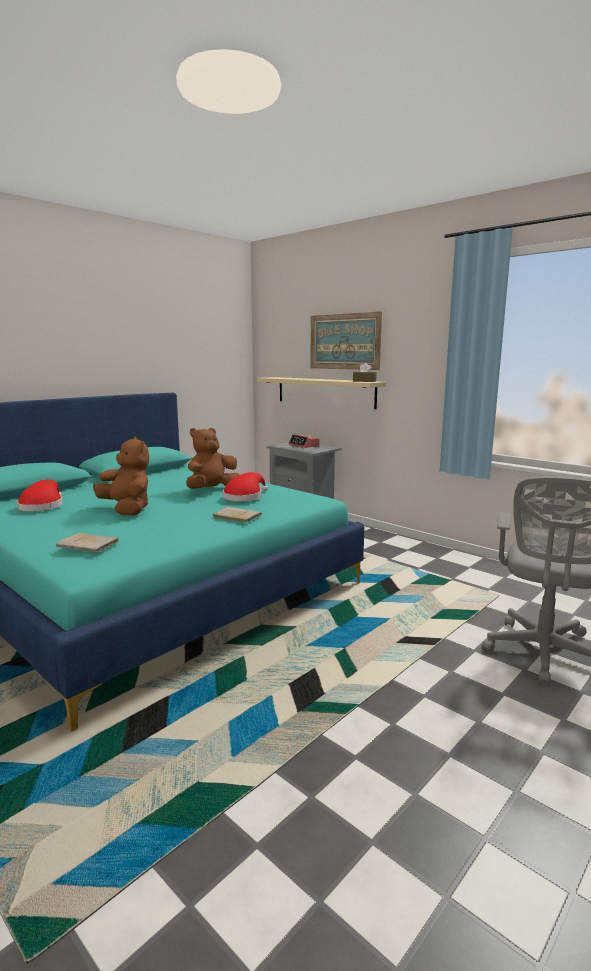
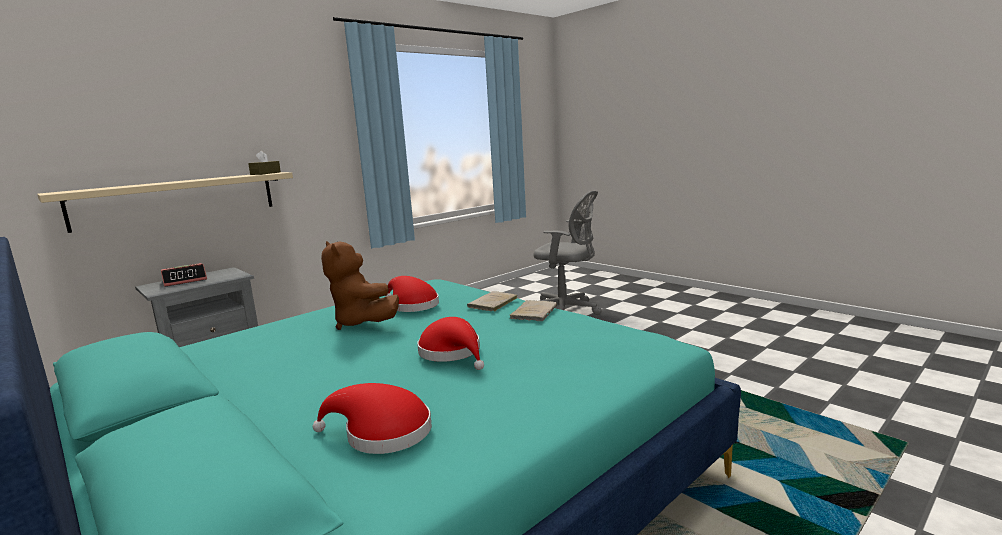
camera: 85 degrees left, 0 degrees up
(89, 545) = (608, 346): beige book -> beige book (534, 312)
(127, 510) = (452, 353): brown plush toy -> red hat
(344, 341) = (201, 126): picture -> none

